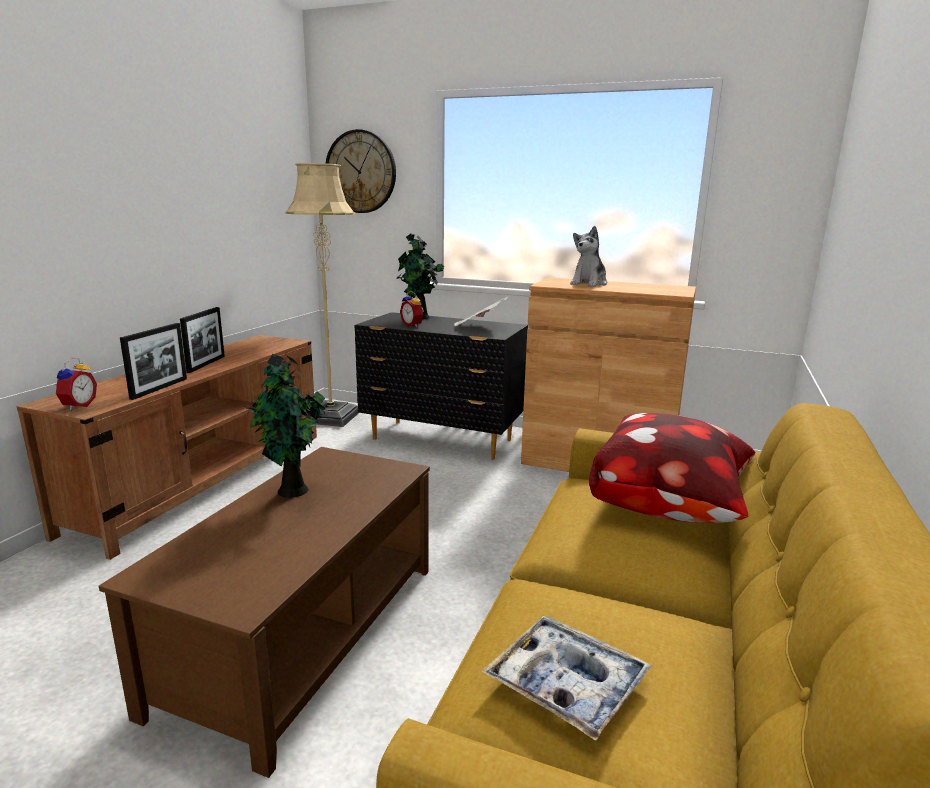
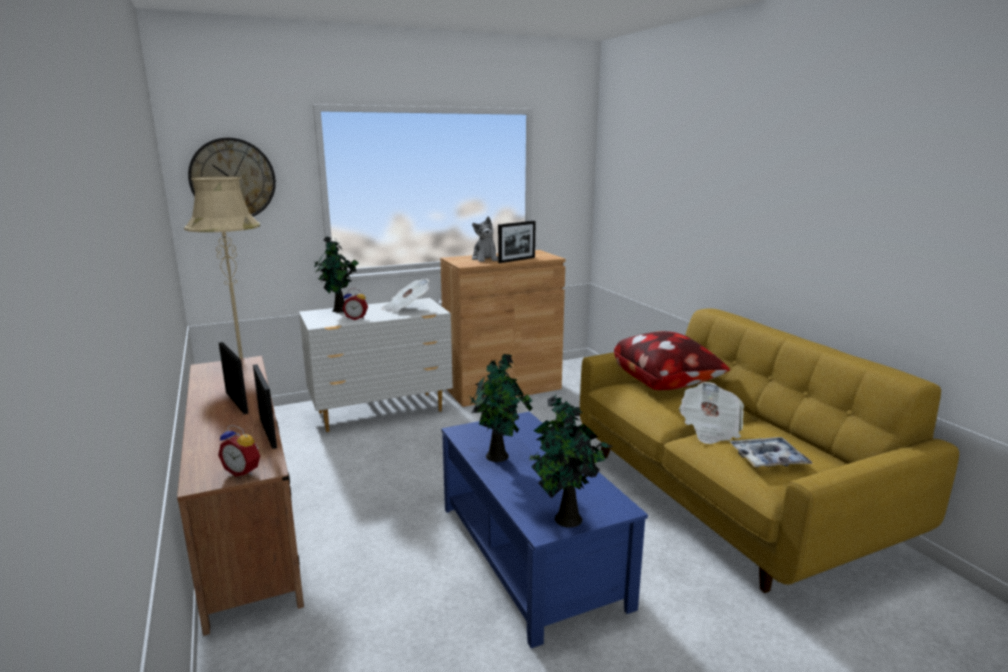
camera: 45 degrees left, 0 degrees up
(77, 406) = (244, 471): alarm clock -> alarm clock turned 150 degrees clockwise
(179, 580) = (565, 519): none -> potted plant
(305, 635) = (531, 554): brown coffee table -> blue coffee table
(442, 440) = (382, 412): black dresser -> white dresser
(582, 590) = (709, 429): none -> newspaper
(621, 289) = (516, 260): none -> picture frame

